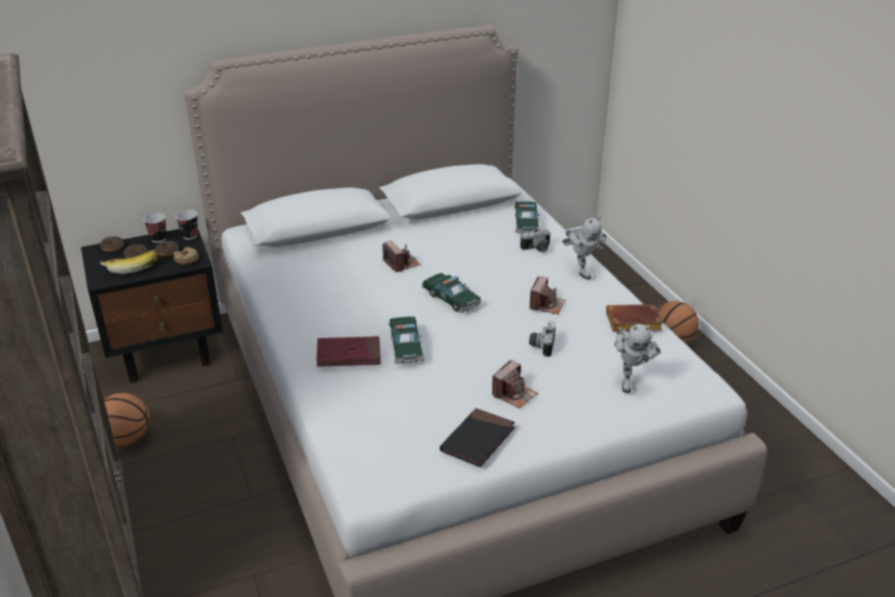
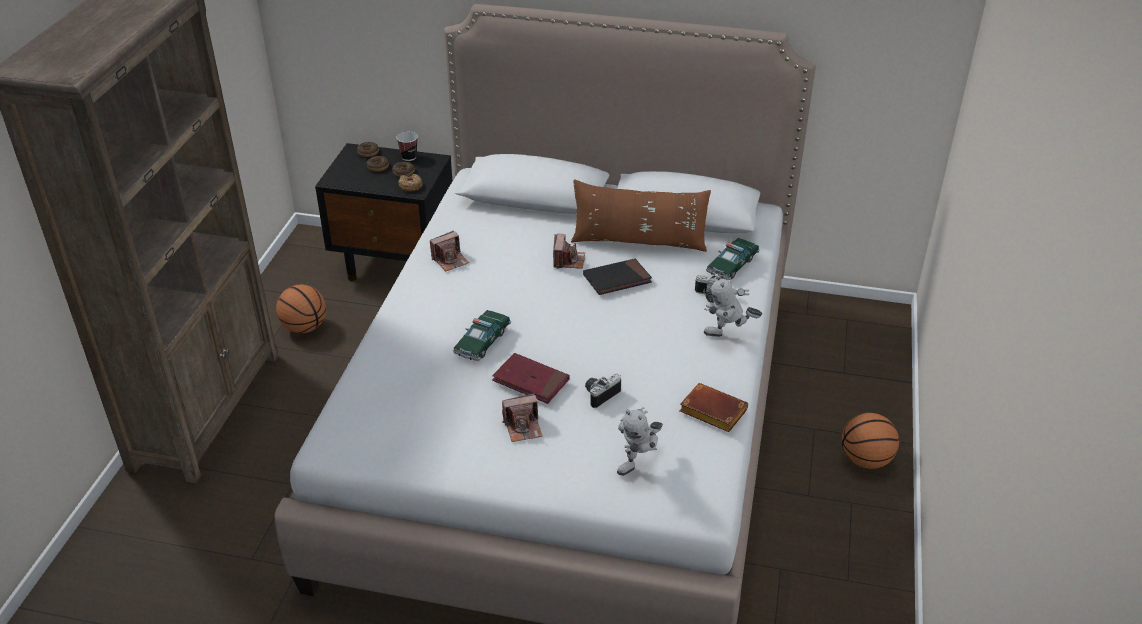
camera: 35 degrees right, 5 degrees up
(132, 266) = (365, 176): banana -> none
(190, 235) = (435, 163): cup -> none
(349, 354) = (432, 328): red book -> red book (530, 381)
(440, 232) = (639, 242): none -> brown pillow
(451, 299) = (571, 314): toy car -> none
(477, 440) = (448, 452): black book -> black book (617, 279)
(546, 305) = (651, 357): camera -> camera (450, 260)
(580, 270) = (728, 336): toy robot -> toy robot turned 75 degrees clockwise

